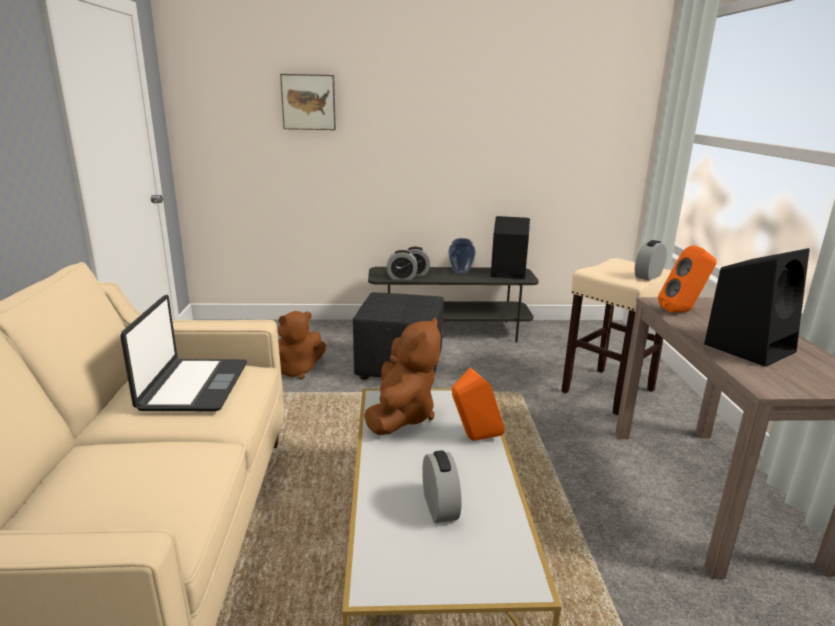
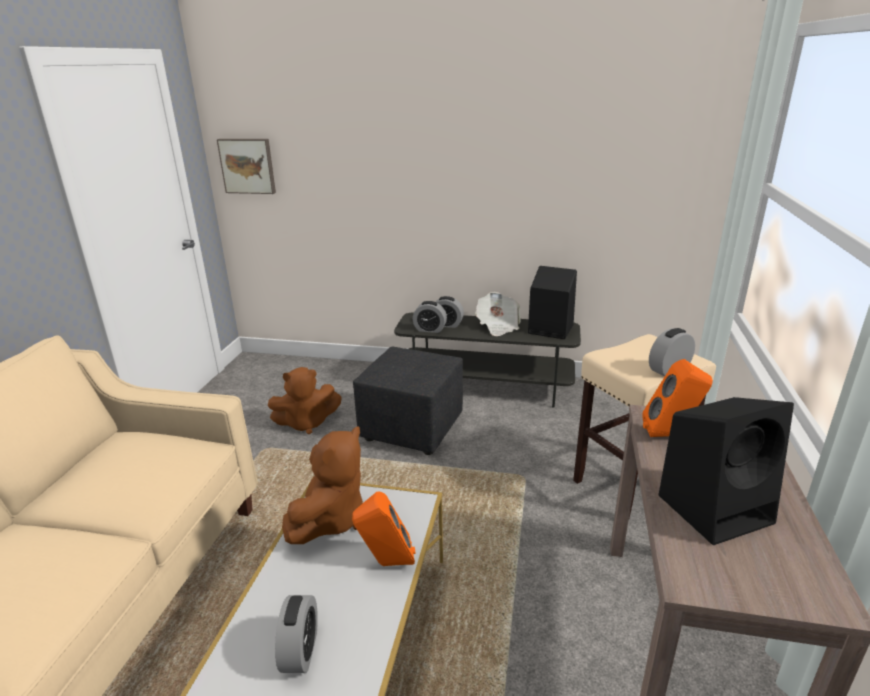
camera: 15 degrees right, 5 degrees up
(193, 386) = (136, 467): laptop -> none
(309, 102) = (339, 140): picture -> picture (248, 166)
(461, 273) = (497, 326): vase -> newspaper

